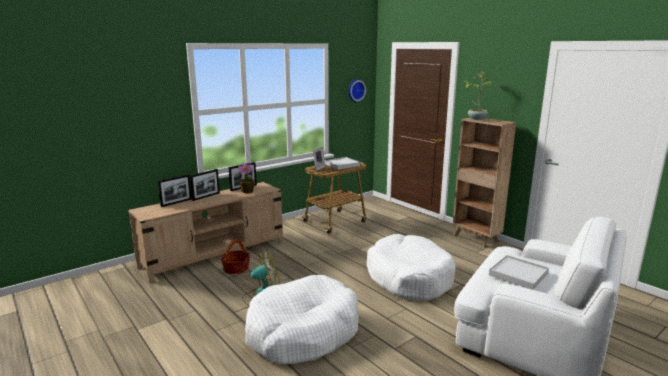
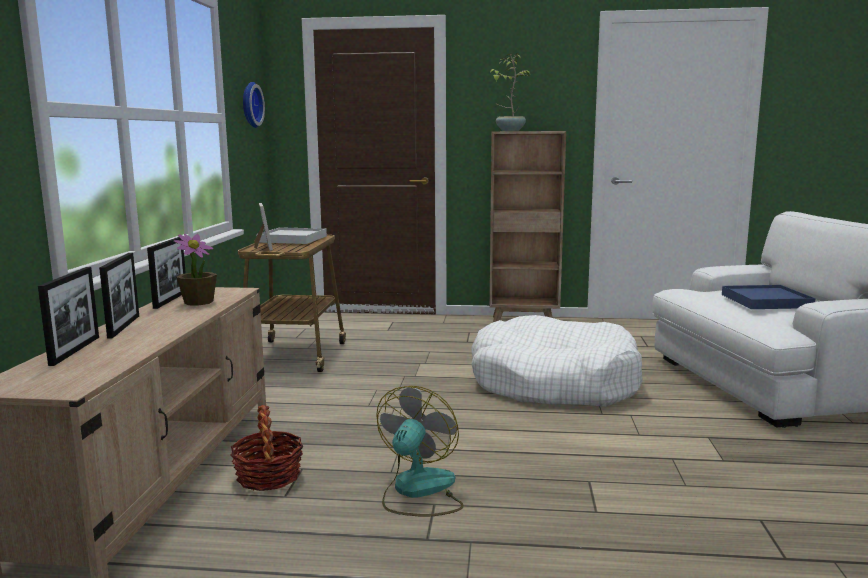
camera: 45 degrees left, 5 degrees down
(302, 332) = (592, 503): white dog bed -> none
(518, 274) = (766, 301): white tray -> blue tray

